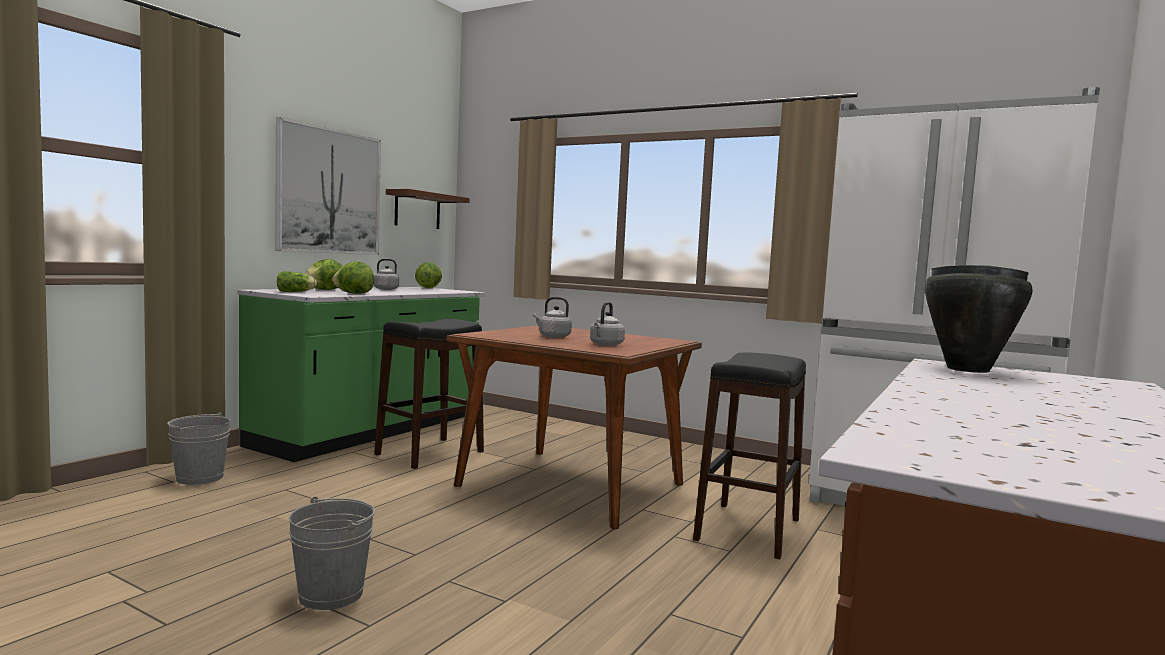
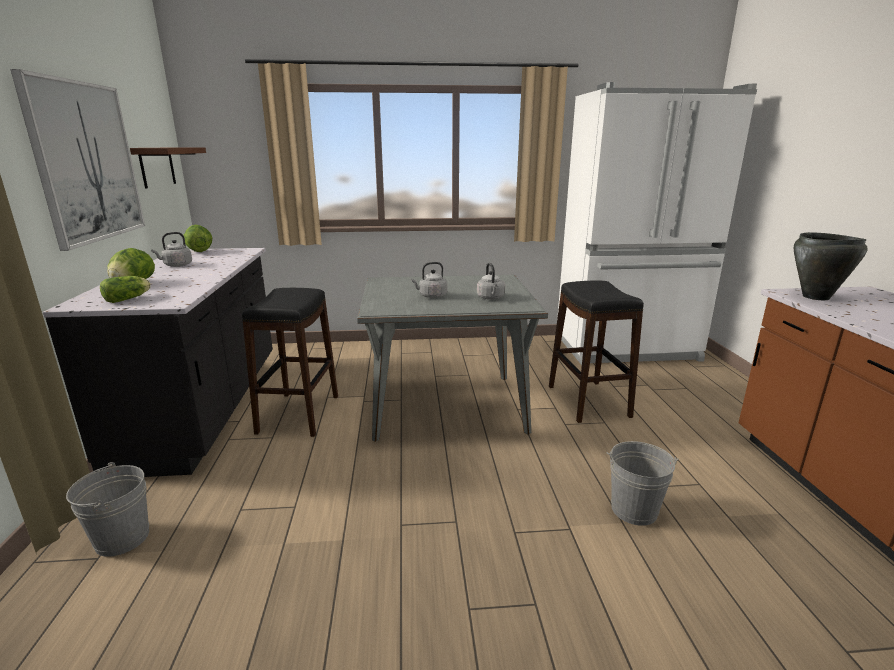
camera: 35 degrees left, 15 degrees up
(331, 594) = (467, 594): grey bucket -> grey bucket (634, 510)
(354, 293) = (190, 285): lettuce -> none
(371, 431) = (206, 408): green counter -> black counter
(572, 485) = (447, 405): brown dining table -> grey dining table

